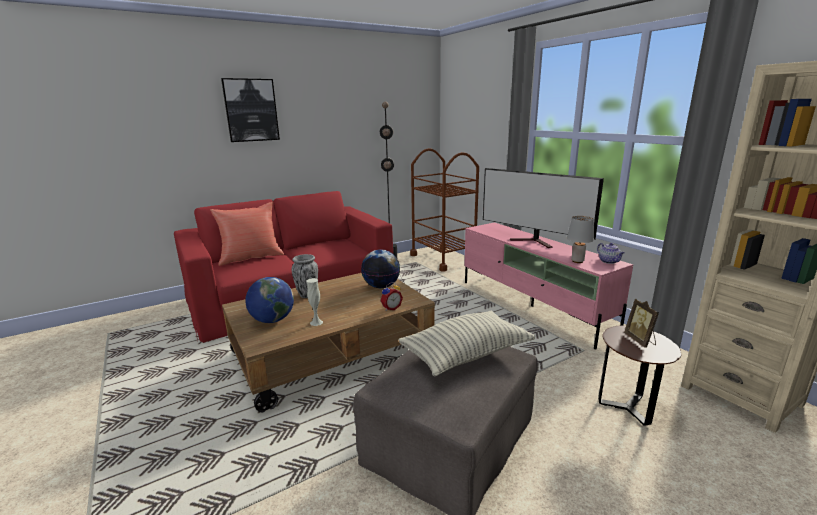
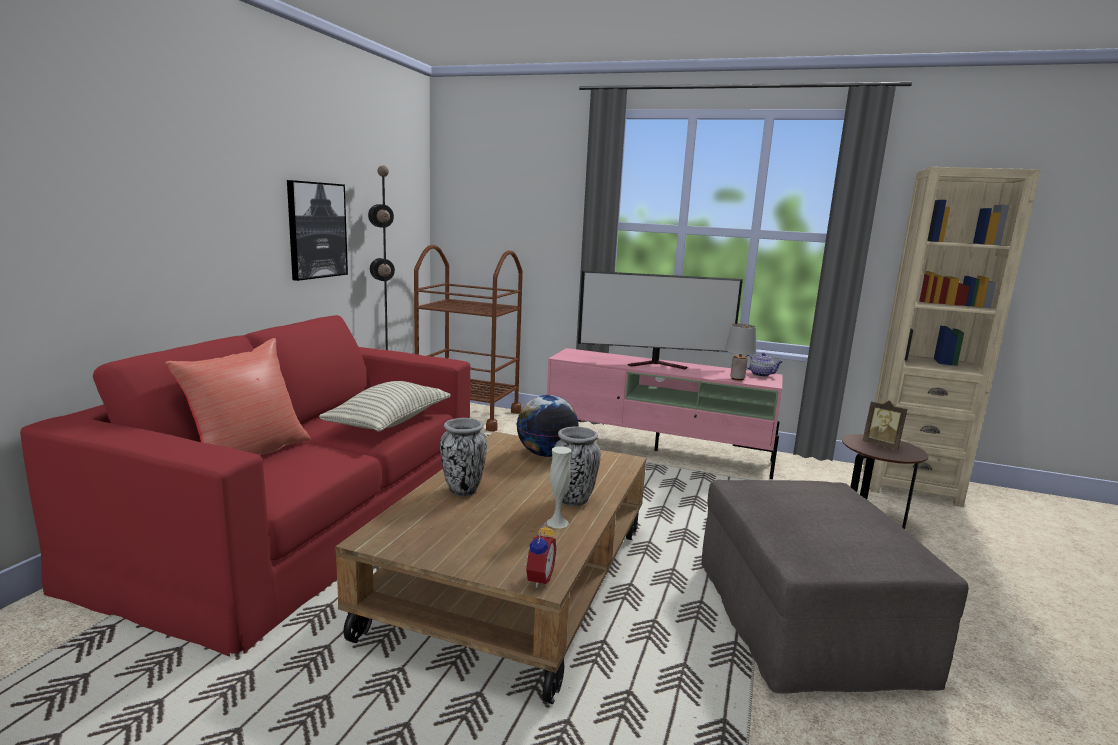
camera: 40 degrees left, 5 degrees down
(251, 110) = (182, 155): picture -> picture (316, 230)
(272, 320) = (485, 540): globe -> none
(345, 314) = (573, 500): none -> vase
(391, 308) = (613, 477): alarm clock -> alarm clock (537, 578)
(466, 354) = (812, 498): pillow -> pillow (389, 423)

